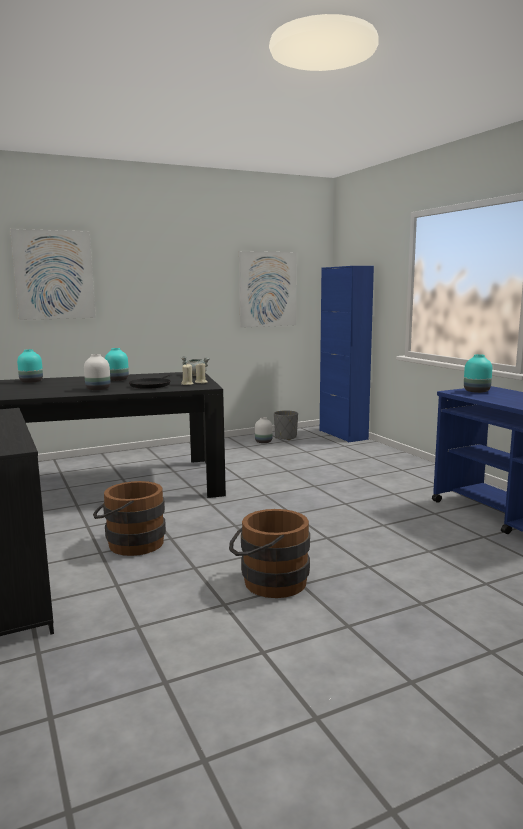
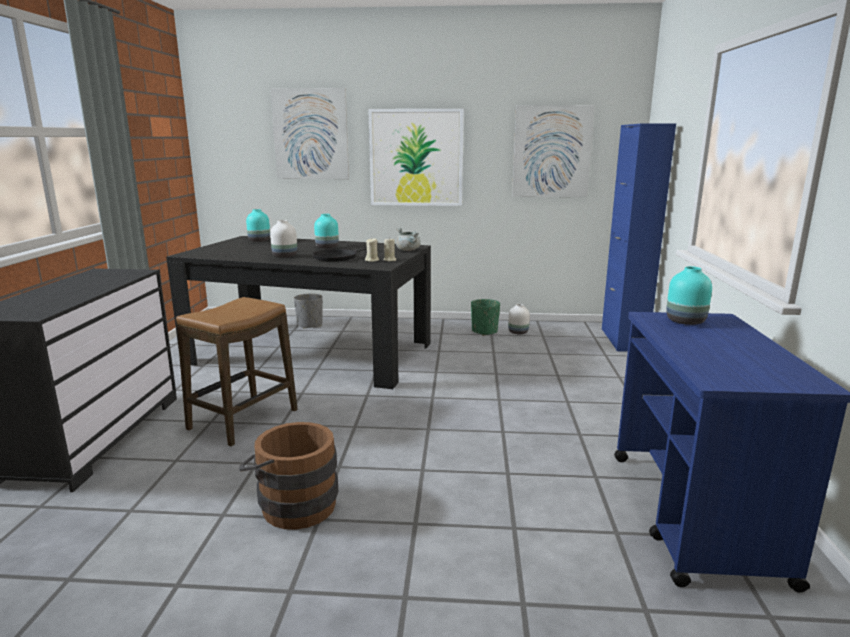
camera: 30 degrees right, 5 degrees up
(130, 544) = (243, 419): brown bucket -> stool
(158, 296) = (416, 158): none -> picture
(237, 445) = (484, 331): none -> green planter
(286, 437) = (550, 331): grey planter -> grey planter (310, 325)

